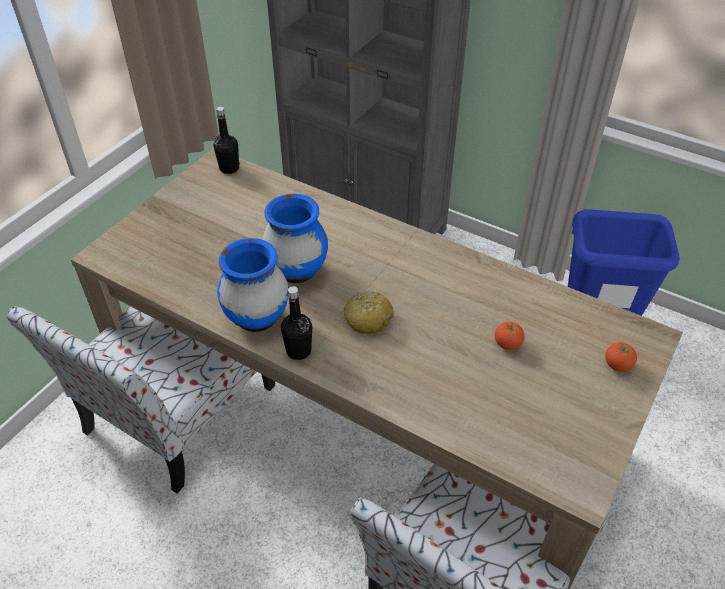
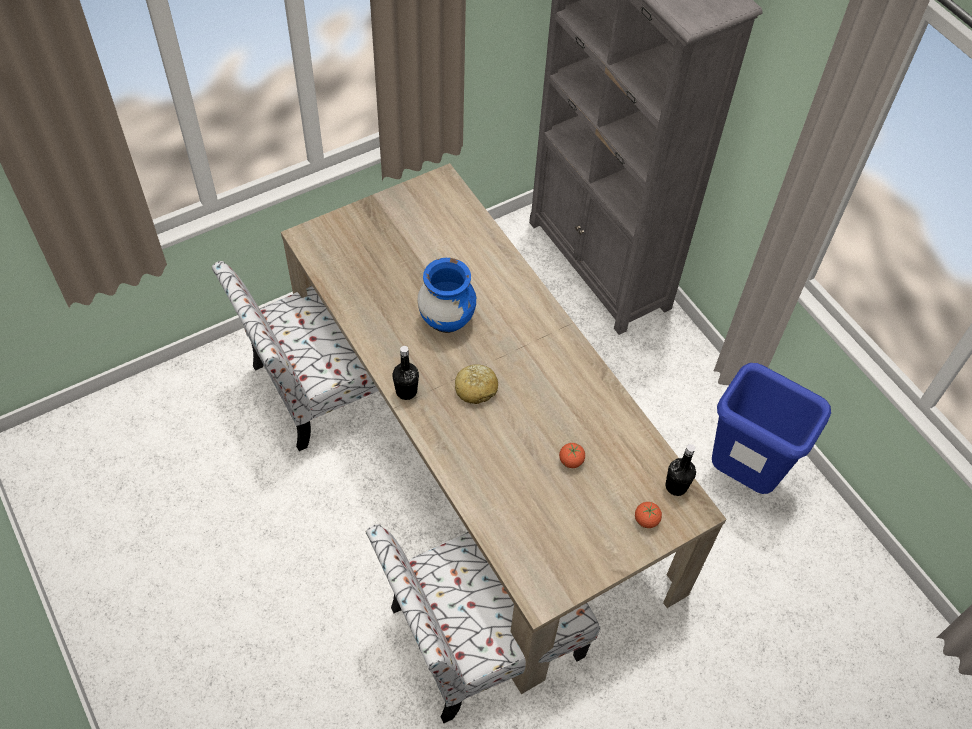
camera: 25 degrees right, 10 degrees up
(229, 168) = (450, 192): black bottle -> black bottle (676, 486)
(257, 318) = (391, 349): blue vase -> none

